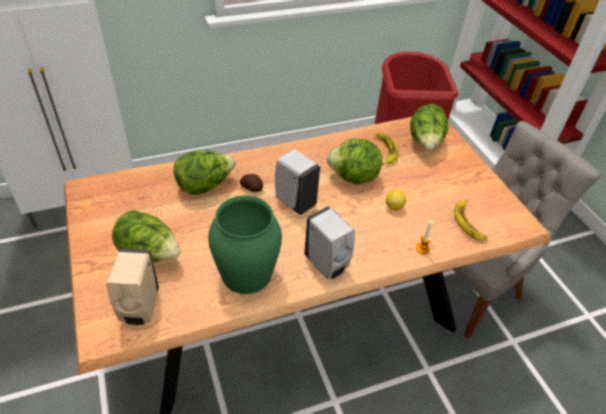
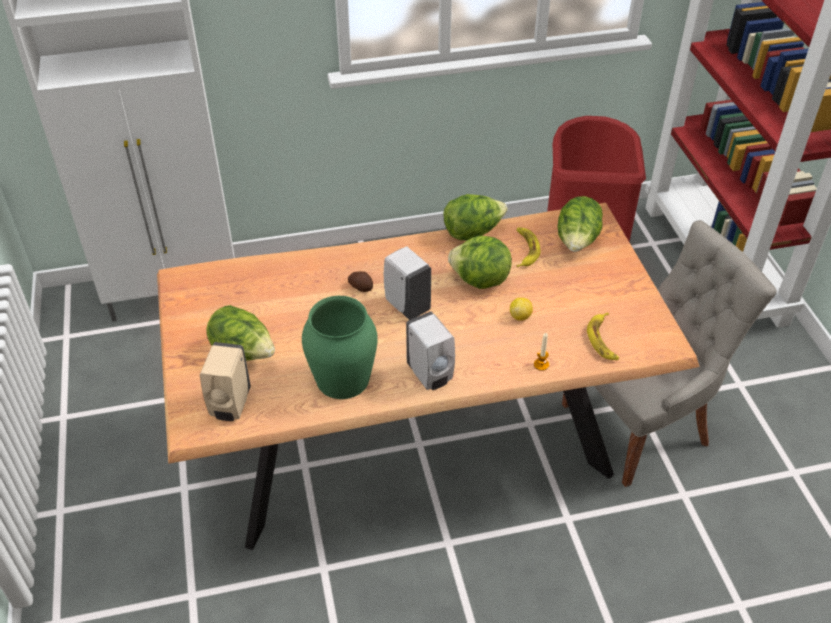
camera: 10 degrees right, 0 degrees up
(205, 185) = (309, 282): lettuce -> lettuce (473, 232)

